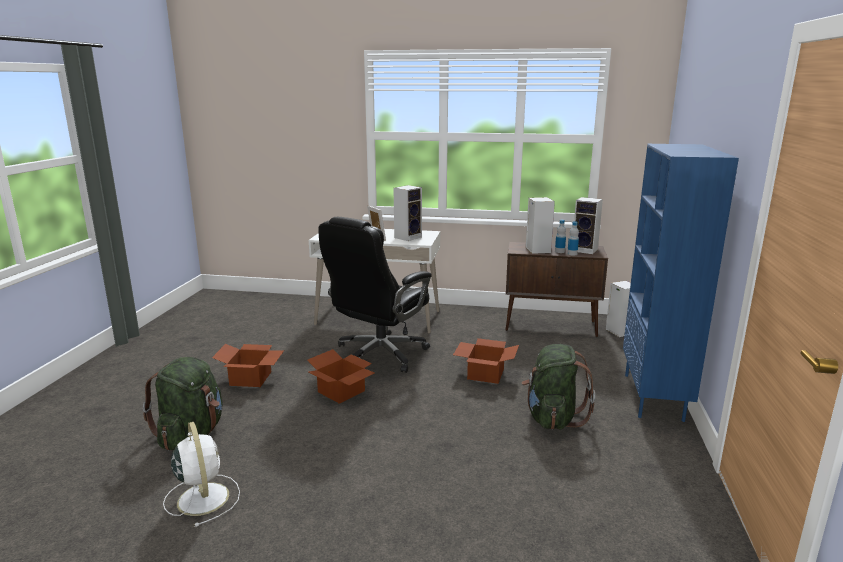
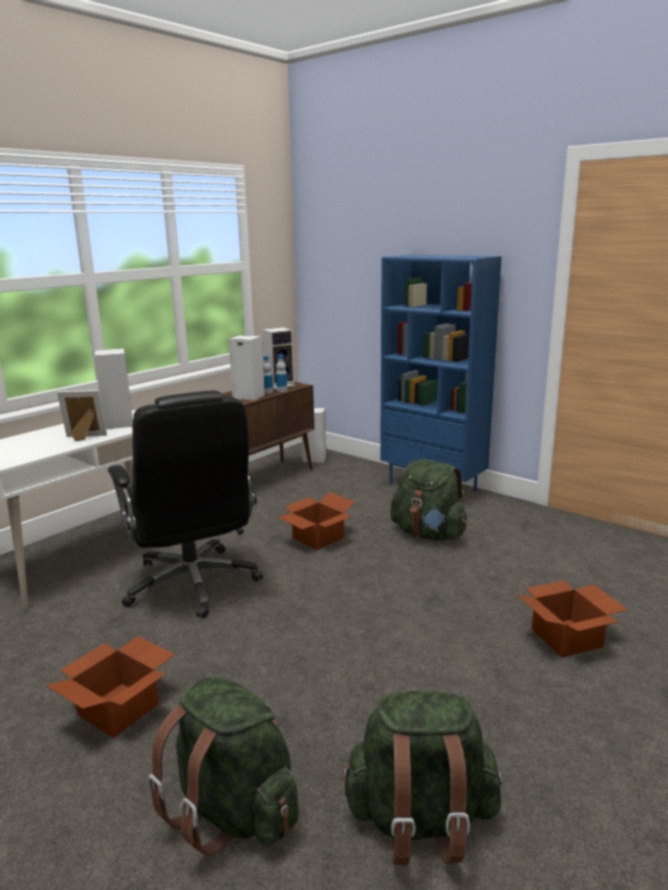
camera: 60 degrees left, 0 degrees up
(203, 497) = (420, 820): white fan -> green backpack
(341, 392) = (256, 635): cardboard box -> cardboard box (568, 638)

